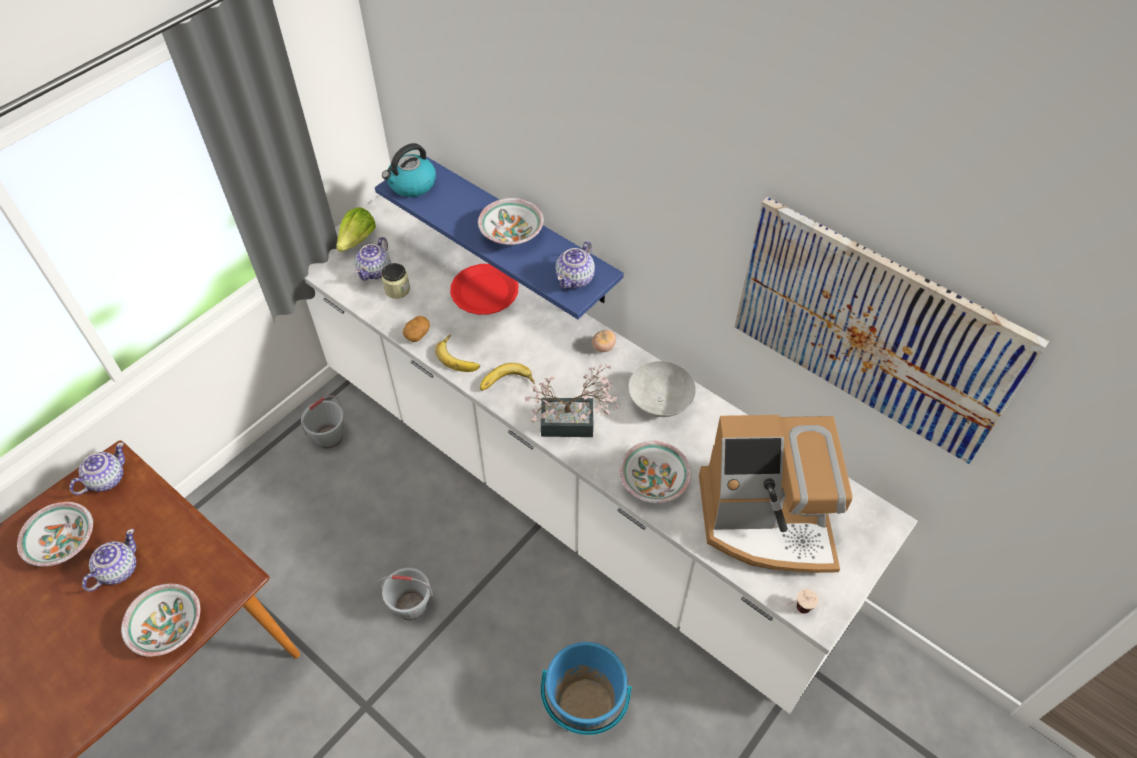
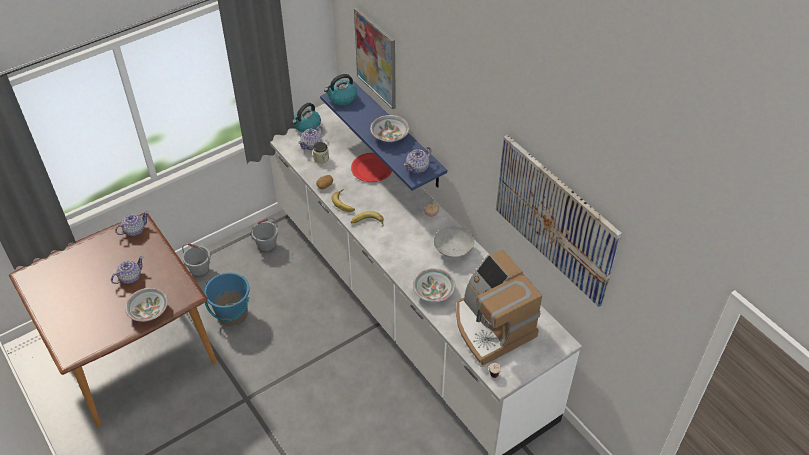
camera: 15 degrees right, 5 degrees down
(63, 543) = (105, 258): bowl -> none
(358, 240) = (307, 126): lettuce -> kettle
(411, 605) = (288, 351): grey bucket -> grey bucket (200, 270)
(465, 106) = (376, 58): none -> picture
(574, 423) = (399, 252): potted plant -> none
(585, 706) = (374, 430): blue bucket -> blue bucket (232, 314)
(766, 520) = (491, 326): coffee machine -> coffee machine turned 45 degrees clockwise

